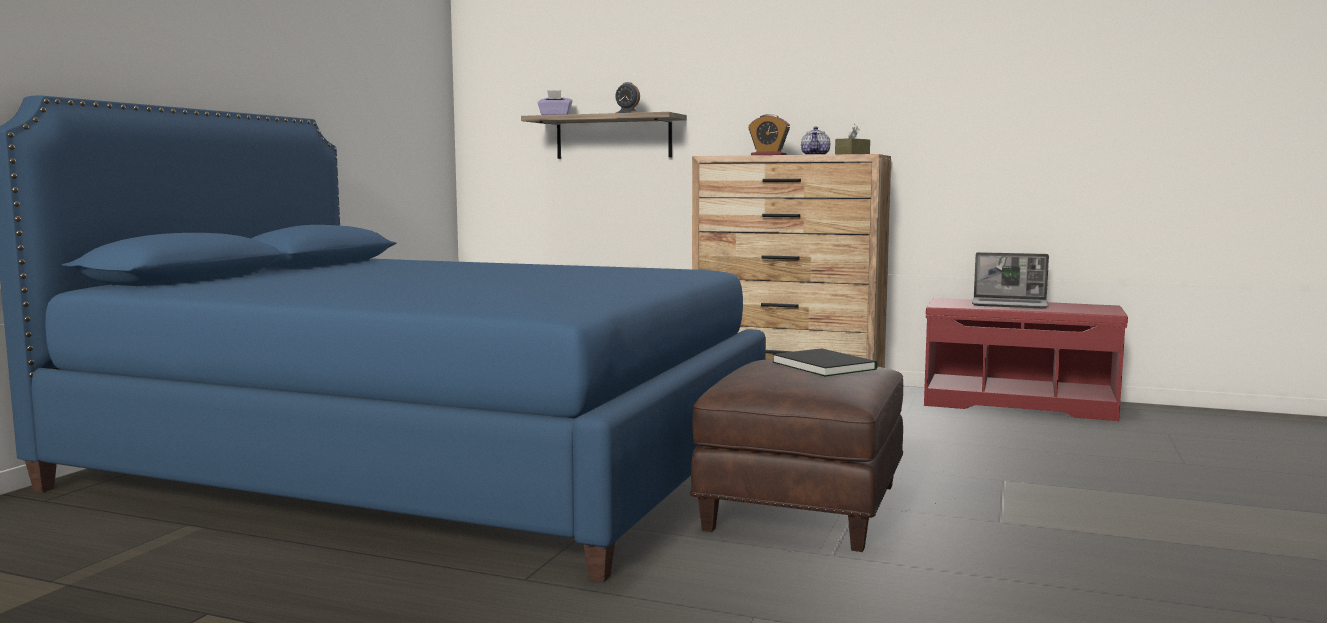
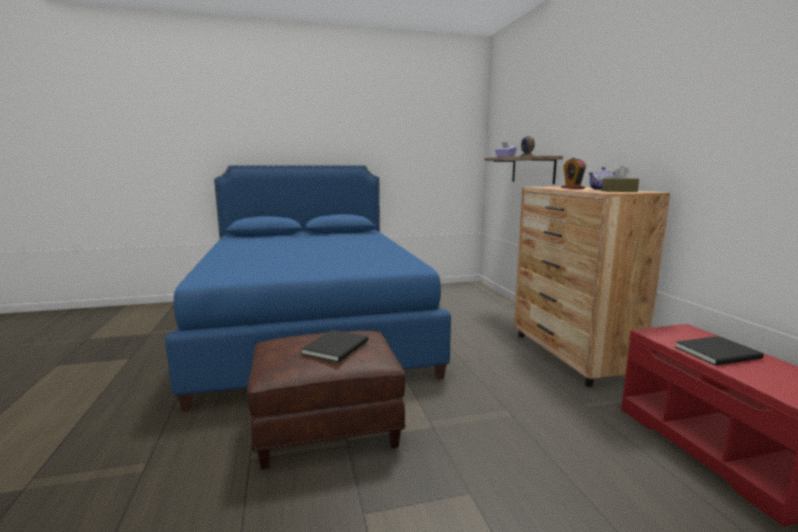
camera: 55 degrees right, 5 degrees up
(1010, 305) = (720, 353): laptop -> black book

